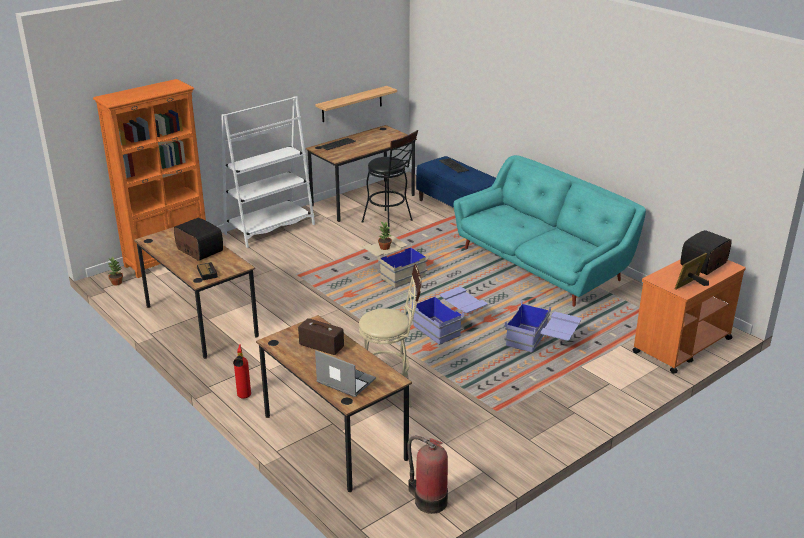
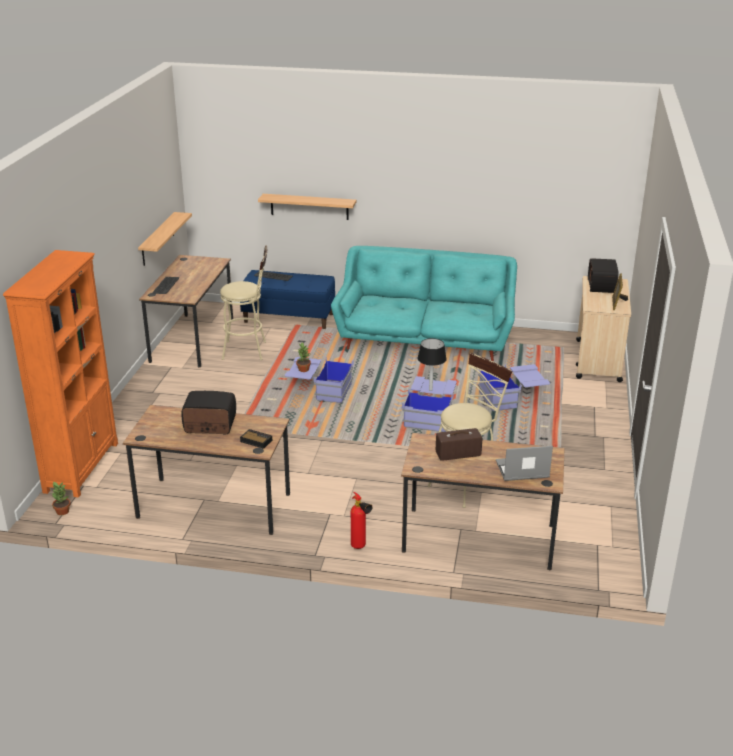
camera: 40 degrees left, 0 degrees up
(270, 229) = (143, 398): white bookcase -> none
(390, 222) = (249, 350): black stool -> beige stool
(394, 272) = (319, 391): beige storage box -> blue storage box
(428, 500) = (608, 544): fire extinguisher -> none
(456, 302) = (430, 389): none -> black table lamp
(491, 107) = (309, 206): none -> shelf
(681, 346) = (598, 361): orange cart -> beige cart

